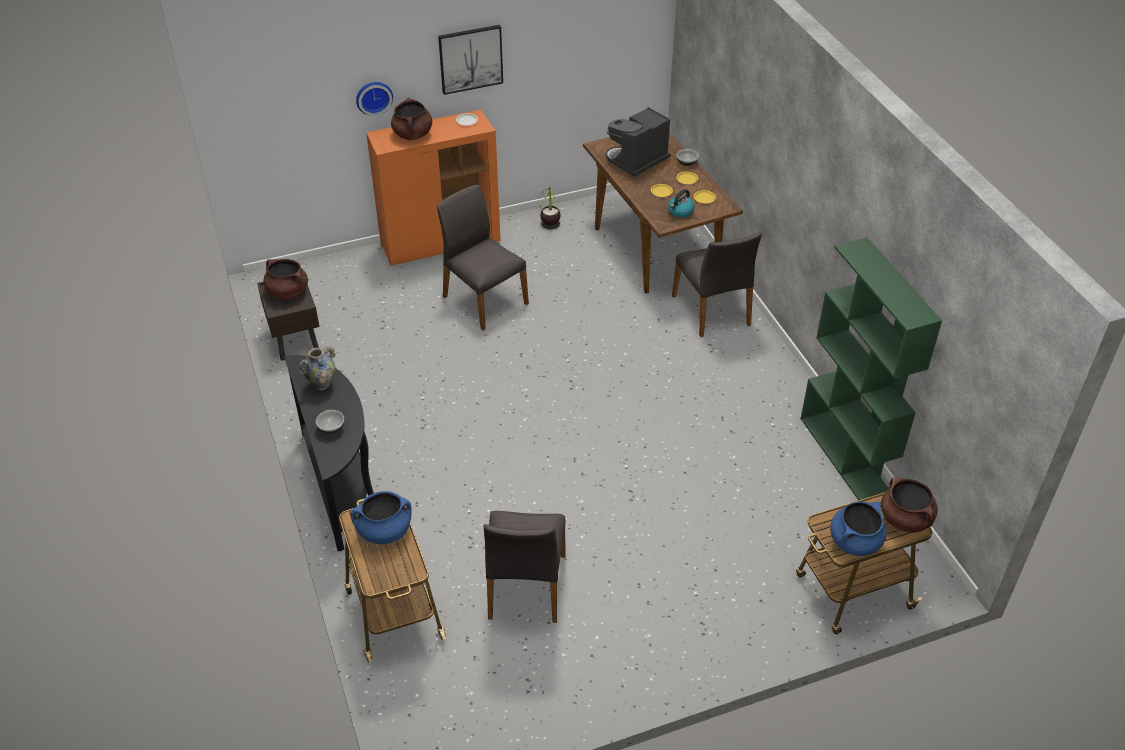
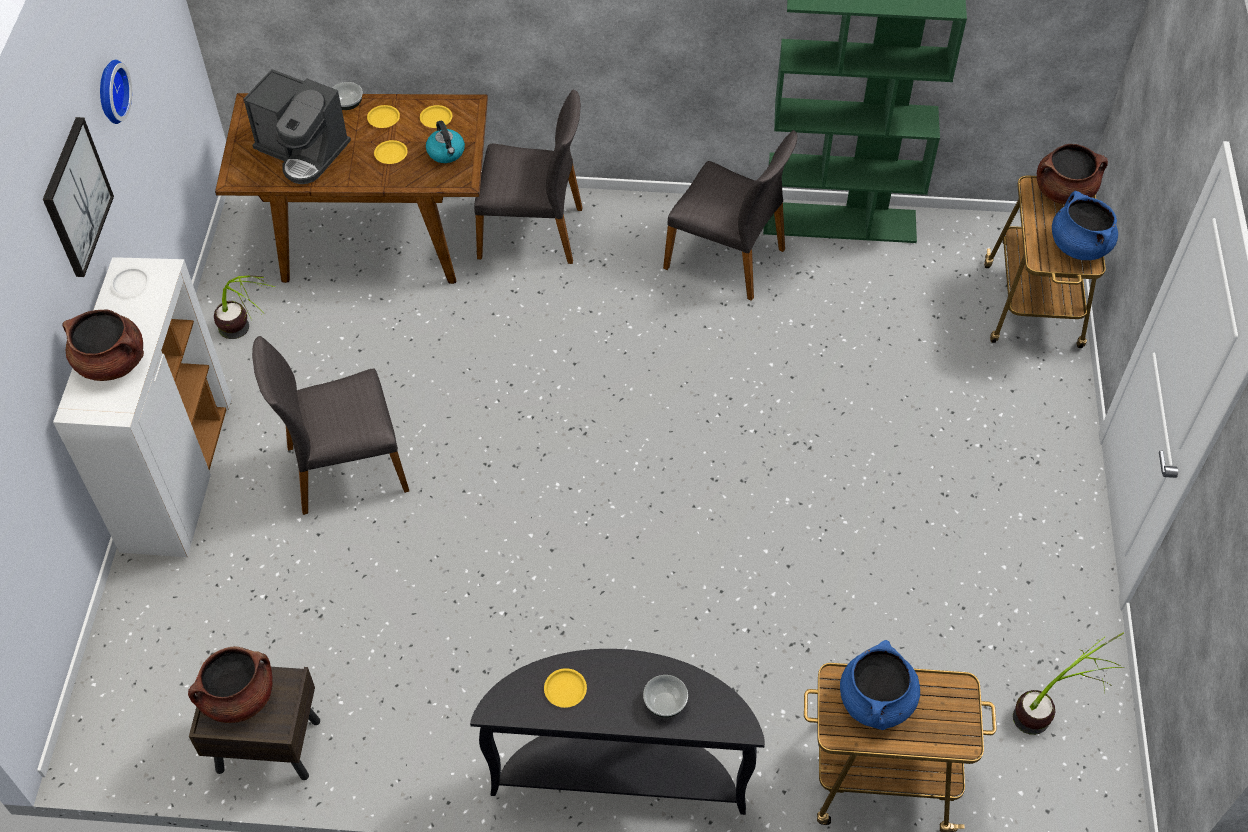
camera: 65 degrees left, 10 degrees up
(322, 384) = (565, 689): vase -> yellow plate
(373, 97) = (33, 363): wall clock -> wall clock (110, 91)
(441, 243) = (177, 474): orange cabinet -> white cabinet
(490, 697) = (1051, 710): none -> potted plant
(525, 587) = (899, 612): grey chair -> grey chair (727, 258)
(636, 161) = (303, 151): coffee machine -> coffee machine turned 45 degrees counterclockwise

